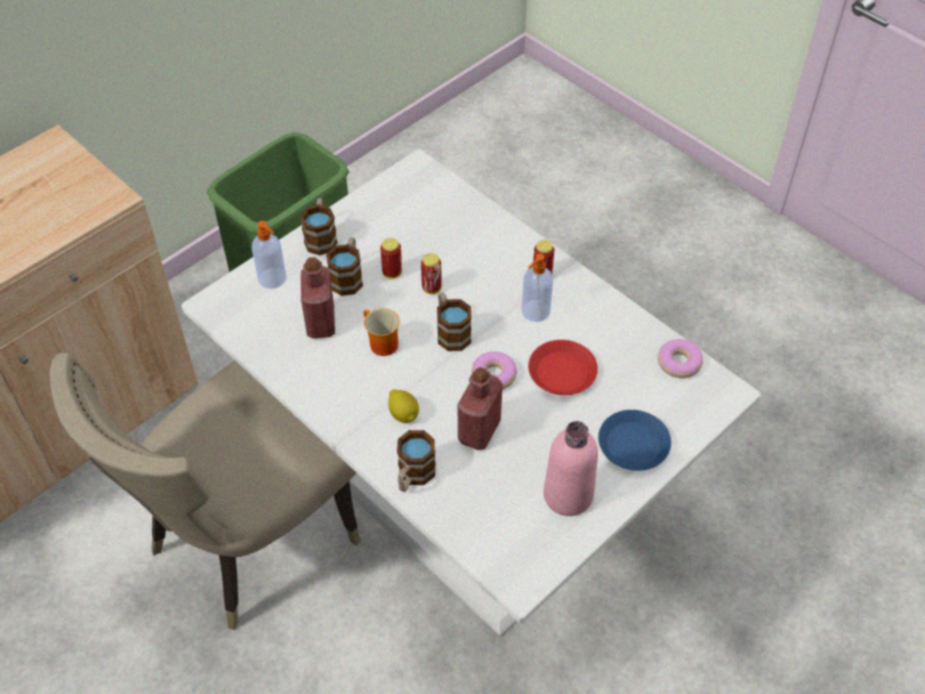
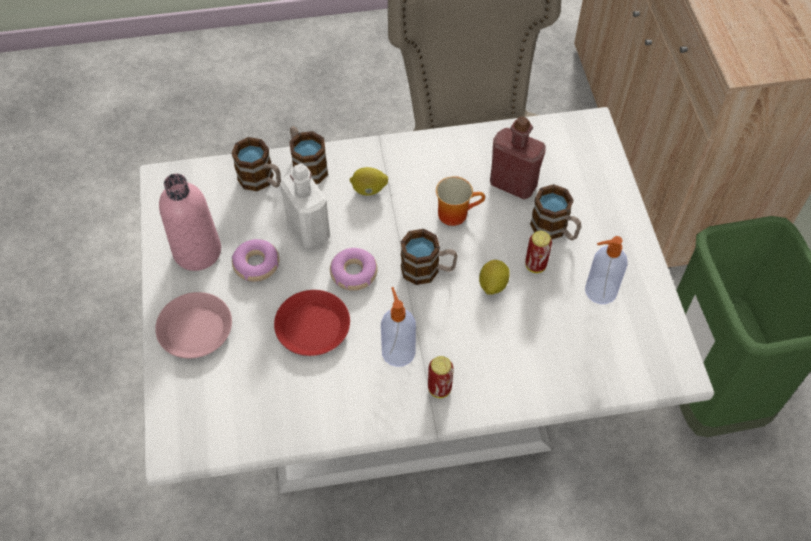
camera: 125 degrees right, 5 degrees up
(273, 279) = (592, 175): soap dispenser -> soap dispenser (599, 291)
(321, 237) = (624, 235): mug -> mug (261, 180)
(431, 288) = (492, 285): can -> lemon
(479, 431) = (308, 229): red bottle -> white bottle
(633, 445) = (195, 329): blue plate -> pink plate
(679, 363) = (238, 432): donut -> donut (256, 264)

